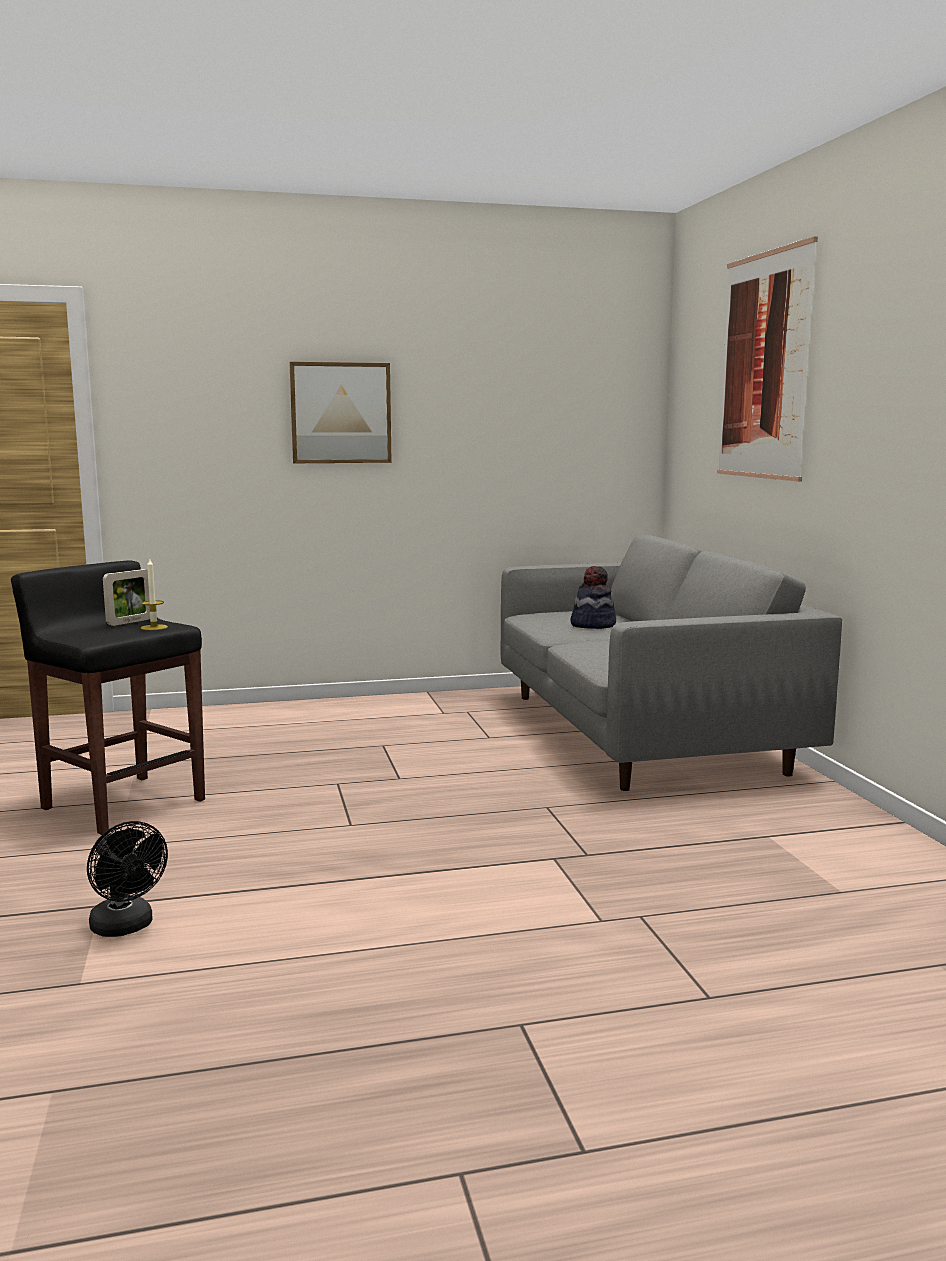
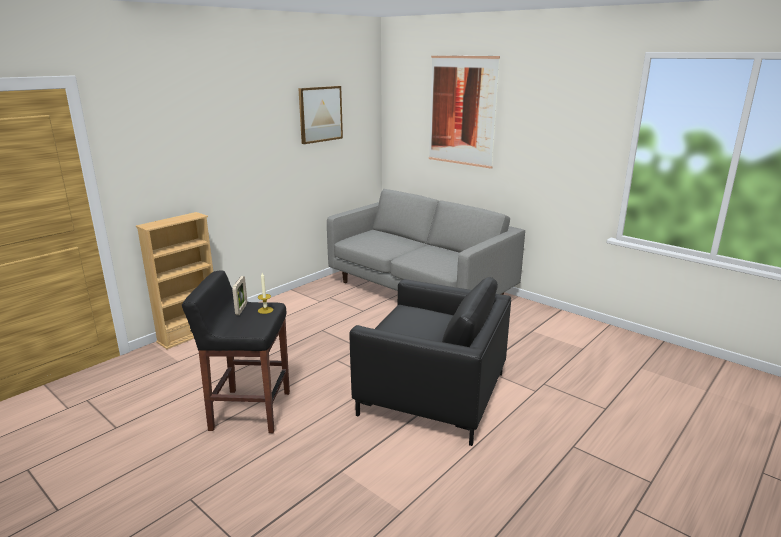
camera: 35 degrees left, 10 degrees up
(126, 927) = (373, 476): black fan -> none
(206, 710) = (189, 334): none -> beige bookcase
(340, 413) = (239, 143): picture -> picture (320, 114)
(404, 864) = (433, 393): none -> black armchair
(592, 625) = (388, 242): hat -> none

